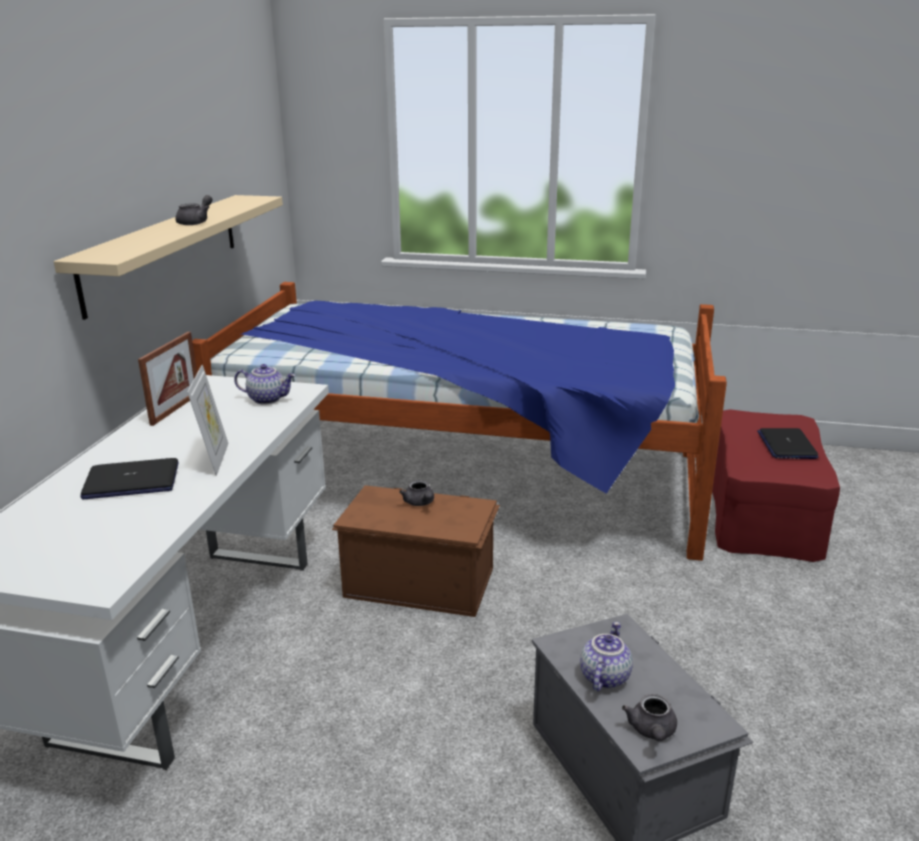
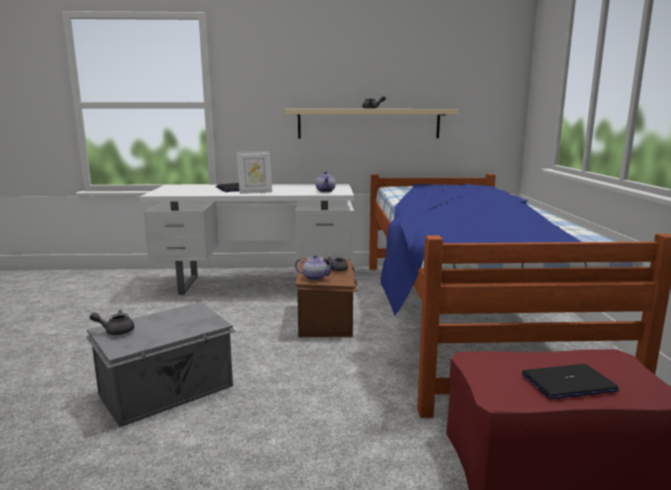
camera: 75 degrees right, 10 degrees down
(176, 408) = (305, 185): picture frame -> none
(603, 676) = (165, 318): teapot -> teapot (315, 277)

